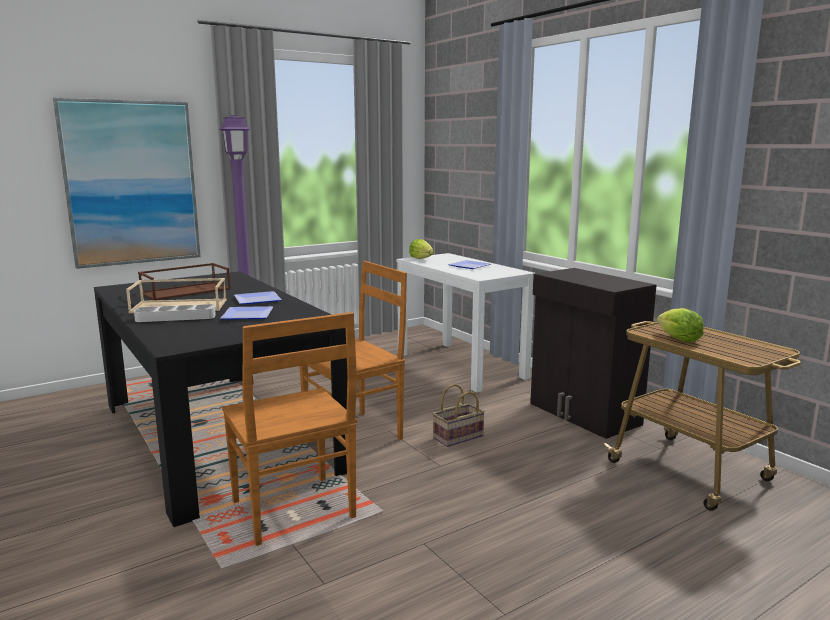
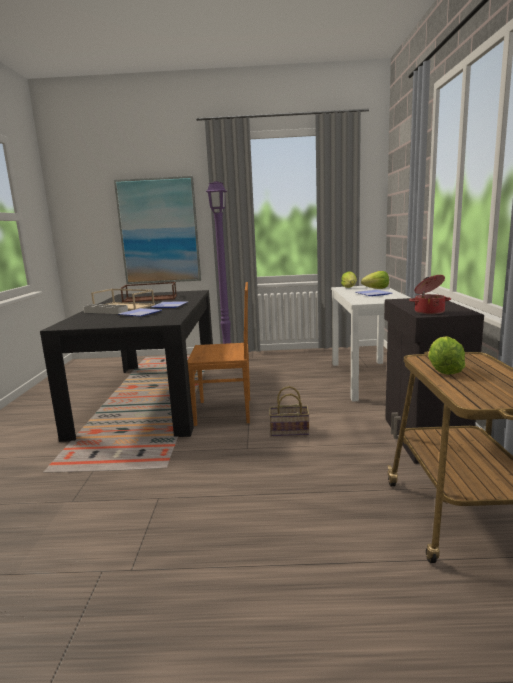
camera: 35 degrees right, 0 degrees up
(294, 512) = (121, 452): brown chair -> none
(455, 258) = (376, 288): none -> lettuce
(610, 285) = (429, 312): none -> cooking pot

